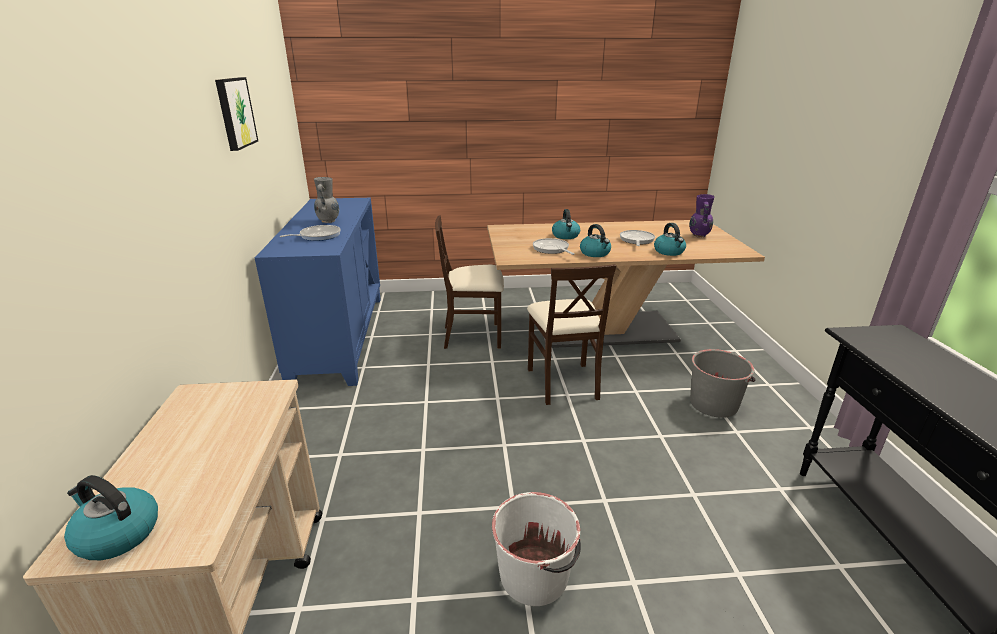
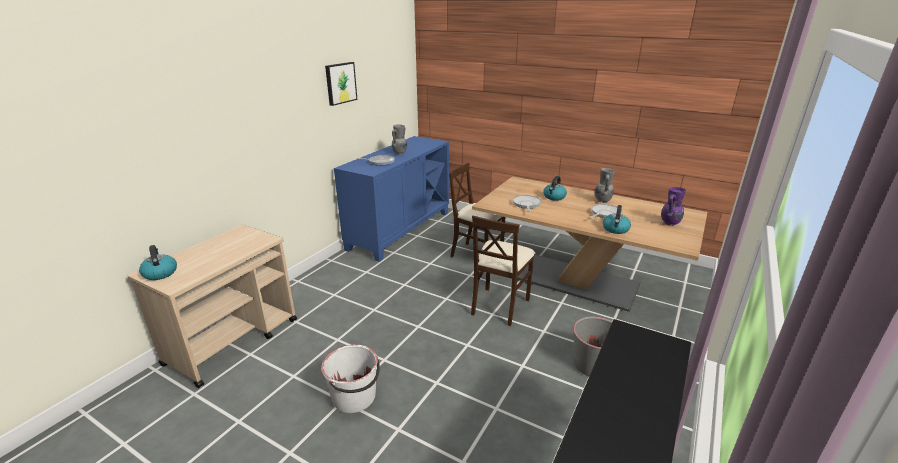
camera: 35 degrees right, 0 degrees up
(595, 253) = (553, 215): kettle -> none
(614, 229) = (602, 201): none -> grey vase

